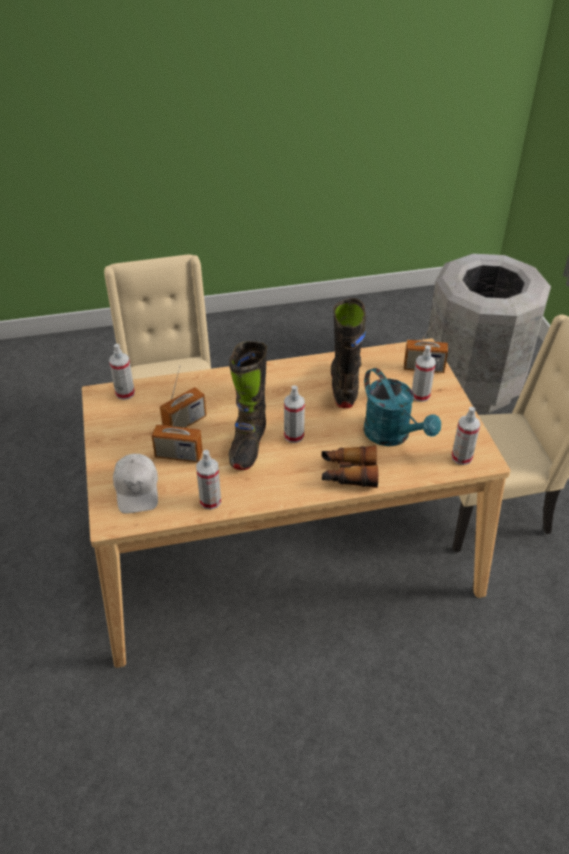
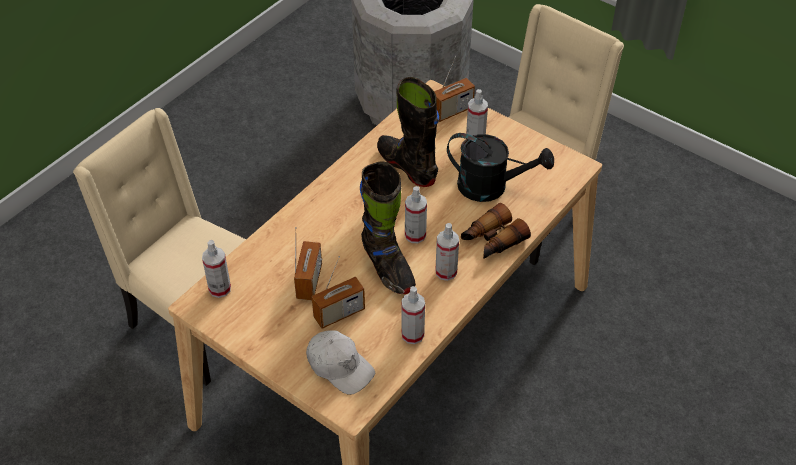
camera: 40 degrees left, 5 degrees up
(392, 436) = (491, 187): turquoise watering can -> black watering can
(461, 457) = (559, 174): spray bottle -> spray bottle (446, 272)

